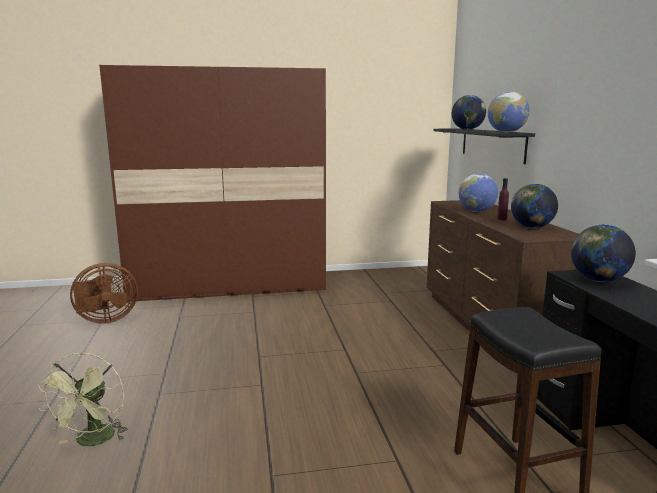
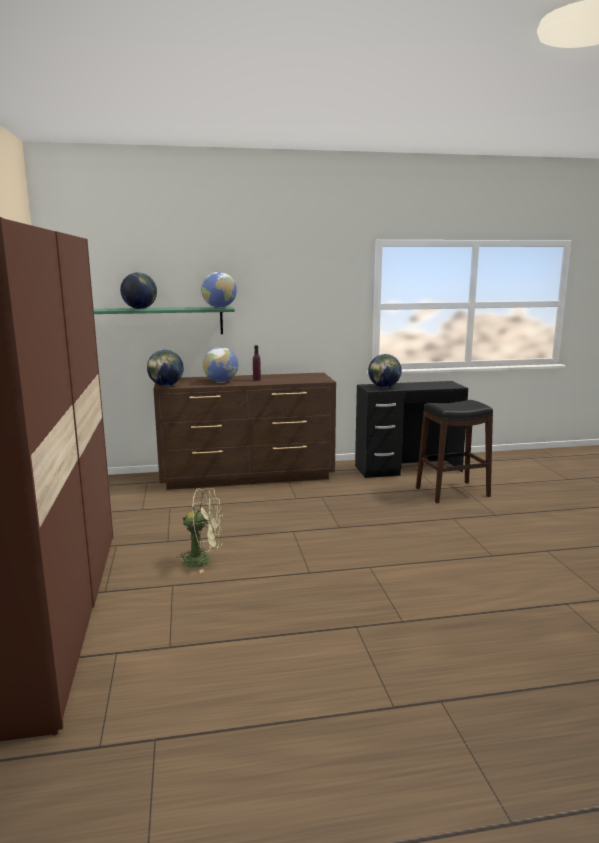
camera: 90 degrees left, 0 degrees up
(93, 441) = (500, 643): green fan -> green fan (203, 560)
(105, 319) = (154, 736): brown fan -> none
(492, 144) = (157, 321): black shelf -> green shelf
(531, 227) = (290, 377): globe -> globe (166, 385)

